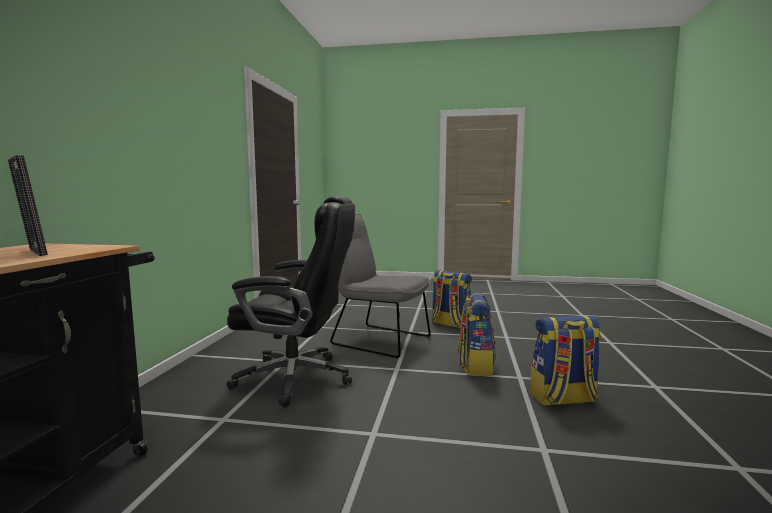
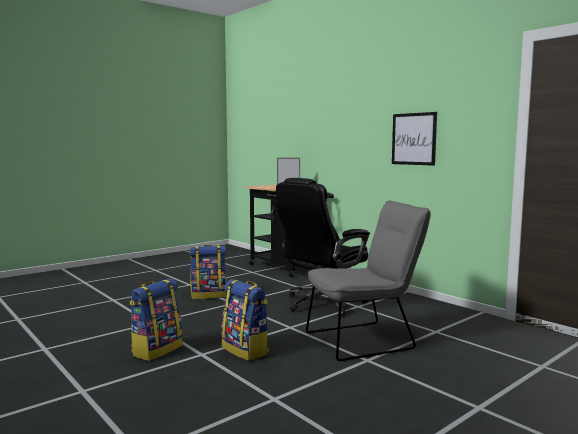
camera: 130 degrees right, 0 degrees up
(182, 147) = (413, 139): none -> picture
(450, 324) = (365, 391): backpack -> backpack (209, 295)

